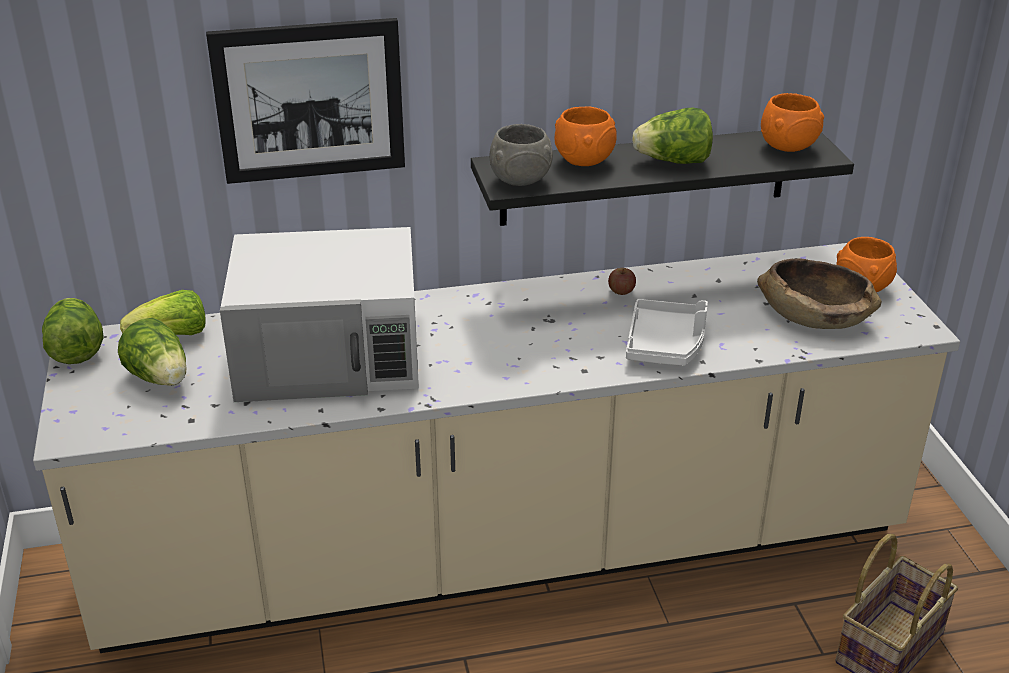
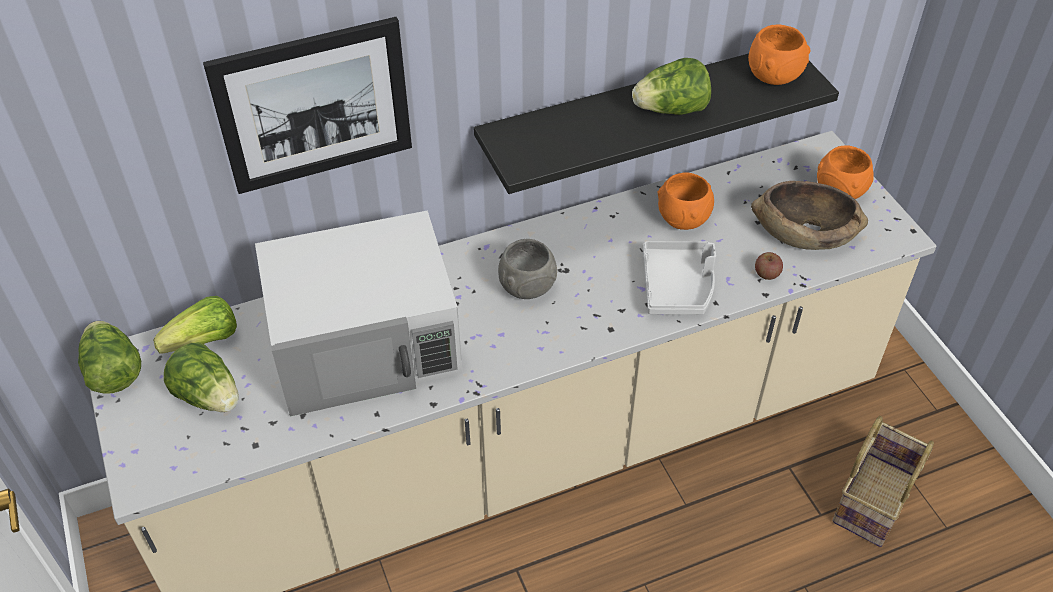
camera: 10 degrees left, 15 degrees up
(520, 181) = (531, 155): grey bowl -> grey bowl (527, 287)
(583, 161) = (585, 120): orange bowl -> orange bowl (682, 219)
(621, 291) = (622, 224): apple -> apple (767, 274)

